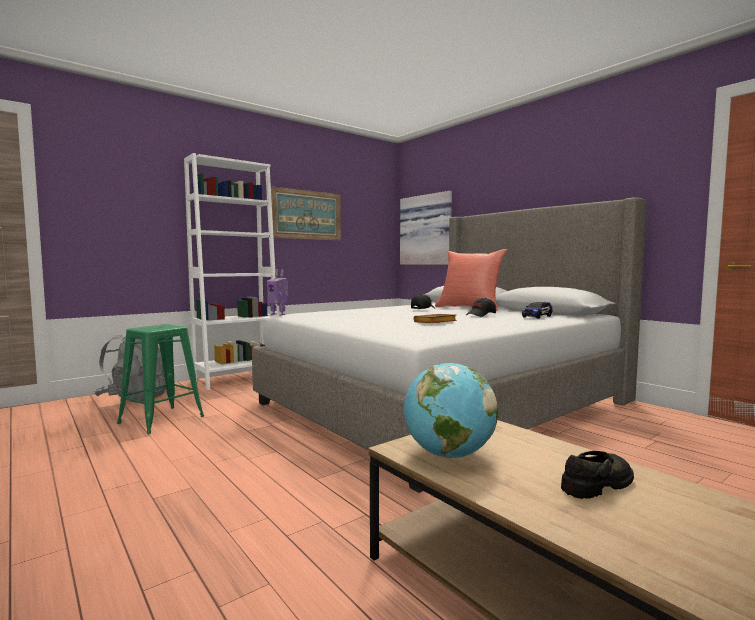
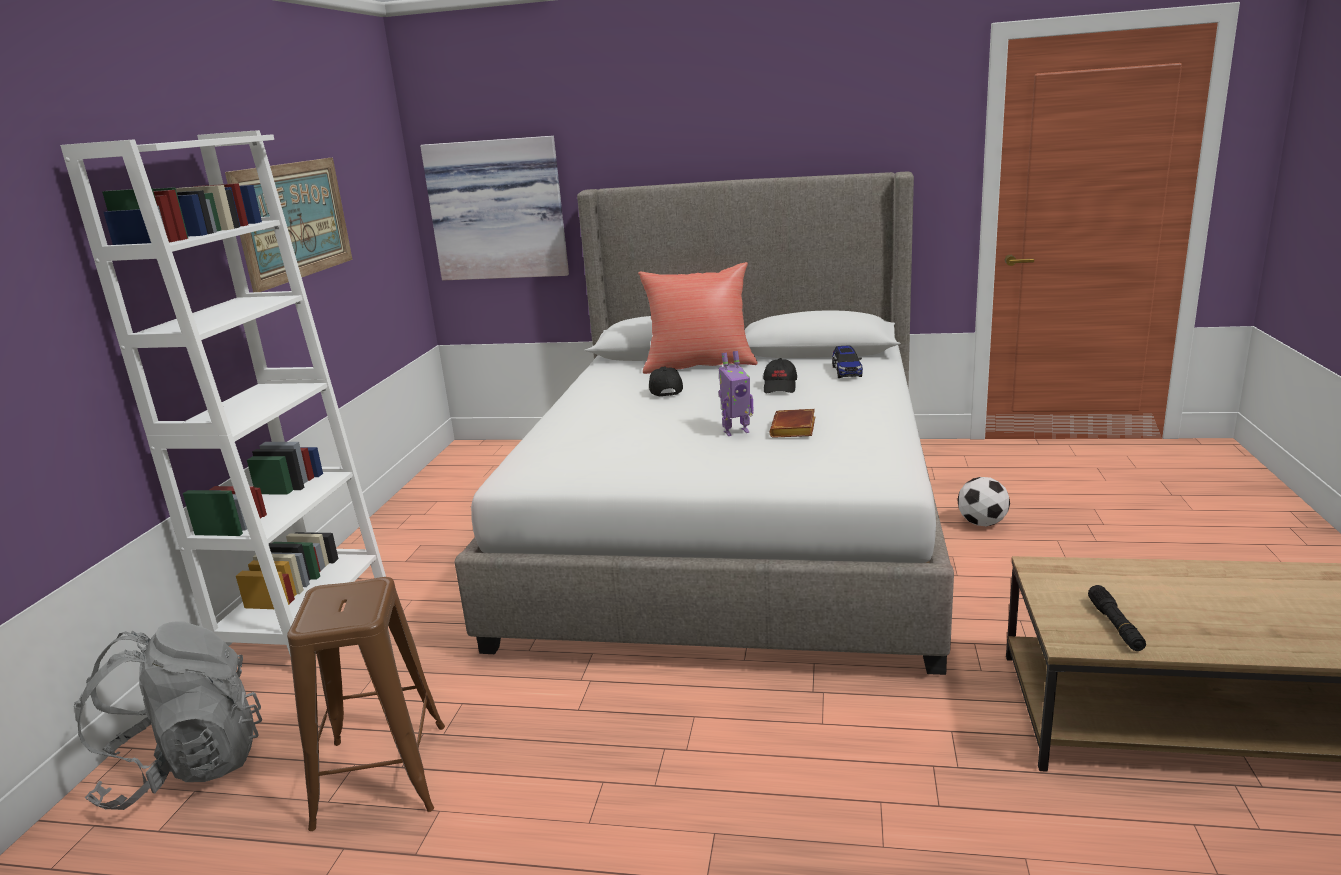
camera: 40 degrees left, 15 degrees up
(161, 420) = (381, 774): green stool -> brown stool
(278, 314) = (503, 483): toy robot -> toy robot (735, 431)
(448, 455) = (1115, 625): globe -> black flashlight
(598, 484) = (1242, 597): black shoe -> none
(607, 448) = (982, 523): none -> football

